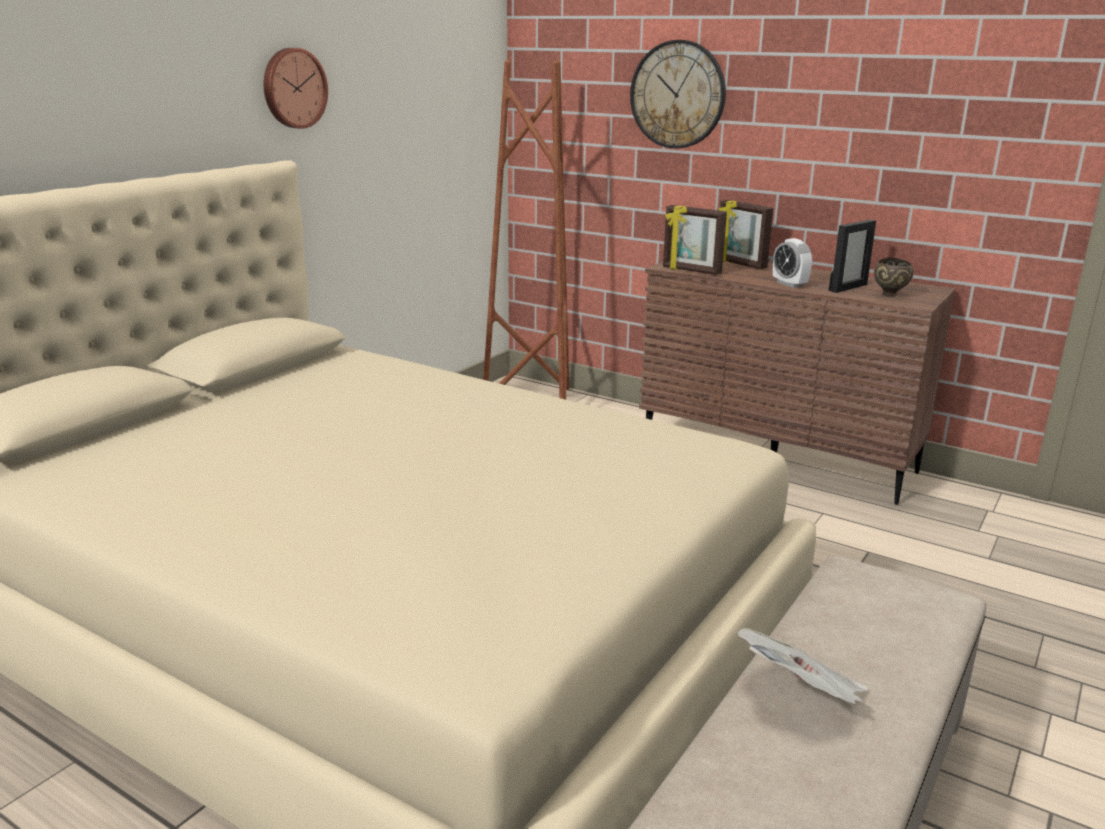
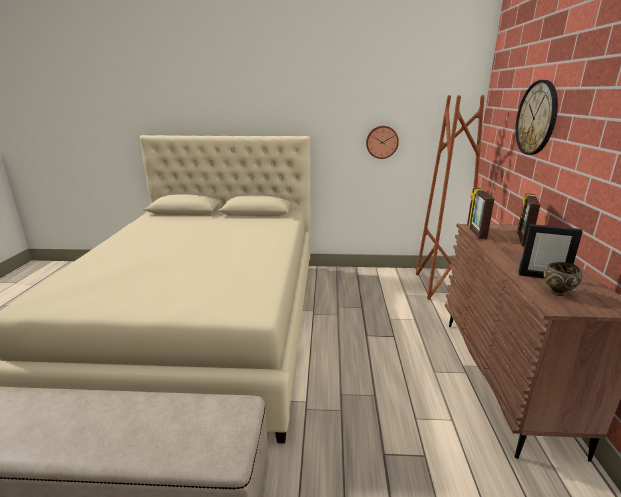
camera: 60 degrees right, 0 degrees up
(293, 88) = (323, 106): wall clock -> wall clock (382, 142)
(789, 284) = (506, 259): alarm clock -> none
(802, 695) = (101, 412): newspaper -> none

